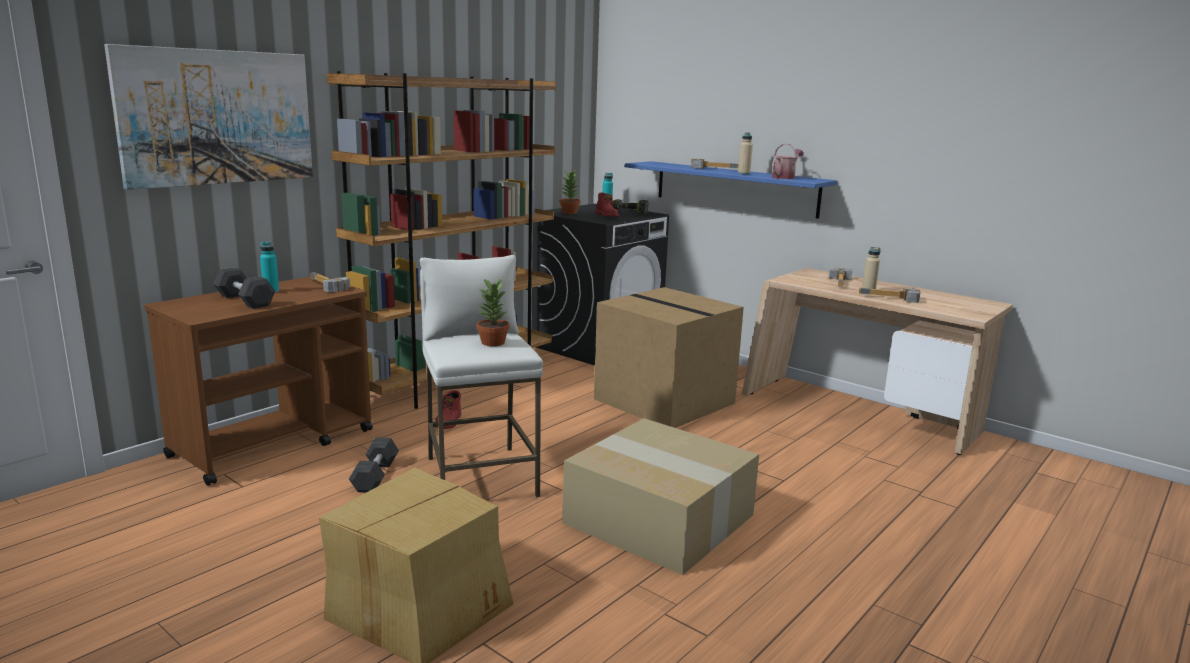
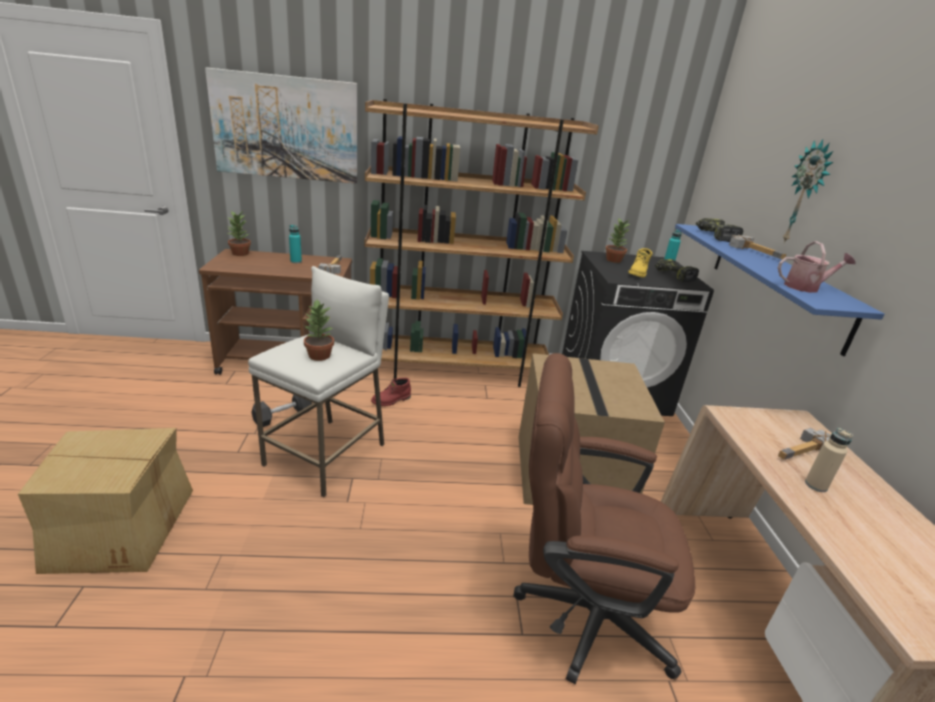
camera: 45 degrees right, 10 degrees up
(183, 302) = (240, 254): none -> potted plant
(245, 300) = (266, 263): grey dumbbell -> none
(607, 216) = (638, 273): red boot -> yellow boot
(656, 519) = (349, 581): cardboard box -> none
(668, 165) = (715, 236): none -> power drill
(738, 116) = (806, 193): none -> wall clock
(744, 173) = (766, 268): beige bottle -> none
(787, 456) = (579, 610): none -> brown office chair
(891, 298) = (822, 515): hammer -> none

